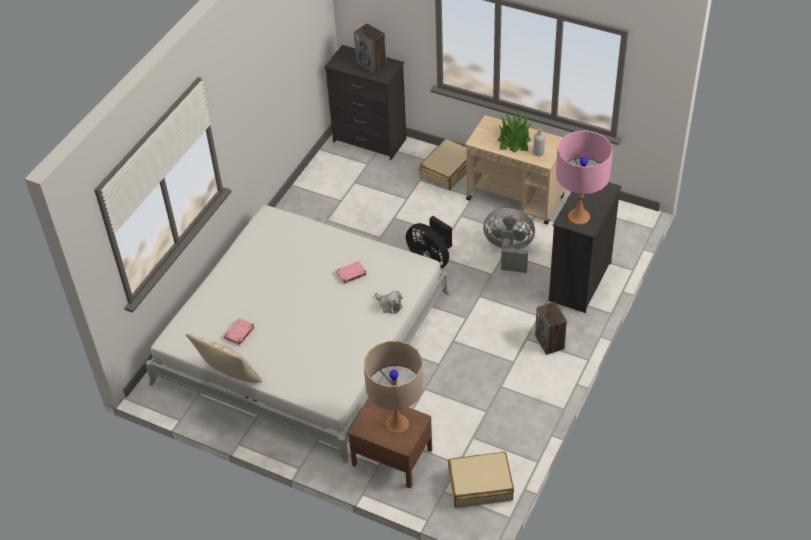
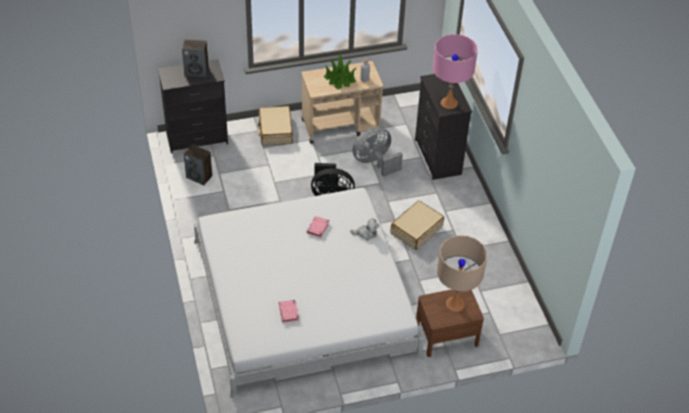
camera: 45 degrees left, 0 degrees up
(229, 376) = (314, 344): beige pillow -> none
(480, 485) = (515, 316): beige suitcase -> beige suitcase (416, 230)
(550, 342) = (461, 205): speaker -> speaker (199, 176)

